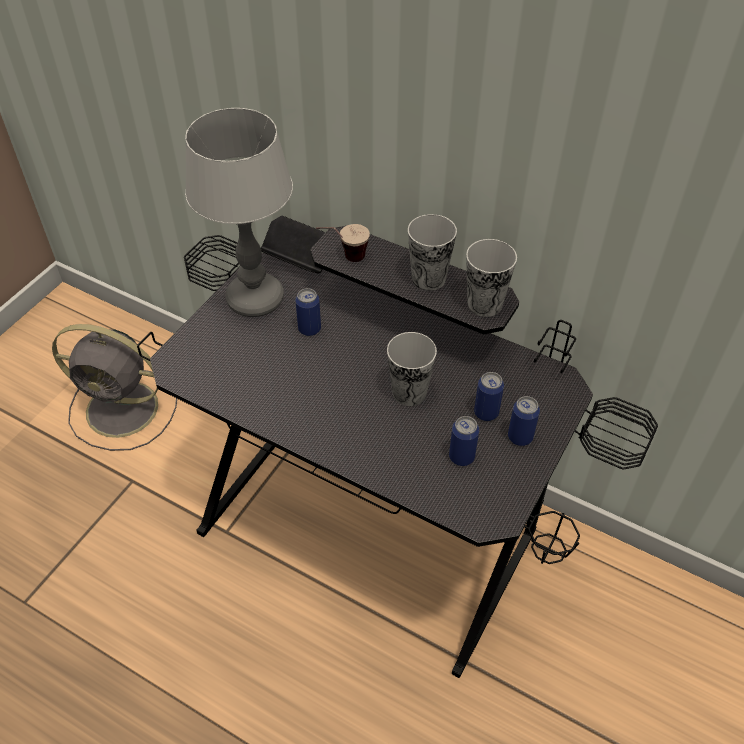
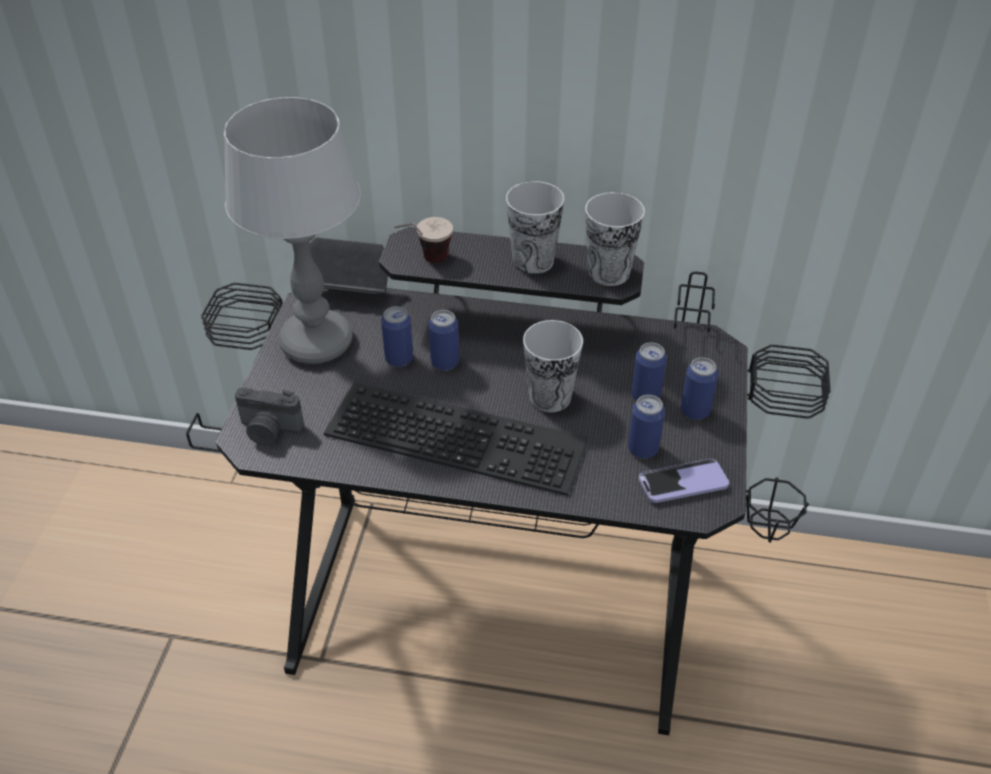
camera: 20 degrees left, 5 degrees down
(125, 409) = (127, 552): grey fan -> none
(190, 360) = (269, 430): none -> camera
(325, 403) = (459, 434): none -> keyboard
(342, 341) = (445, 362): none -> can
(479, 495) = (683, 483): none -> phone

